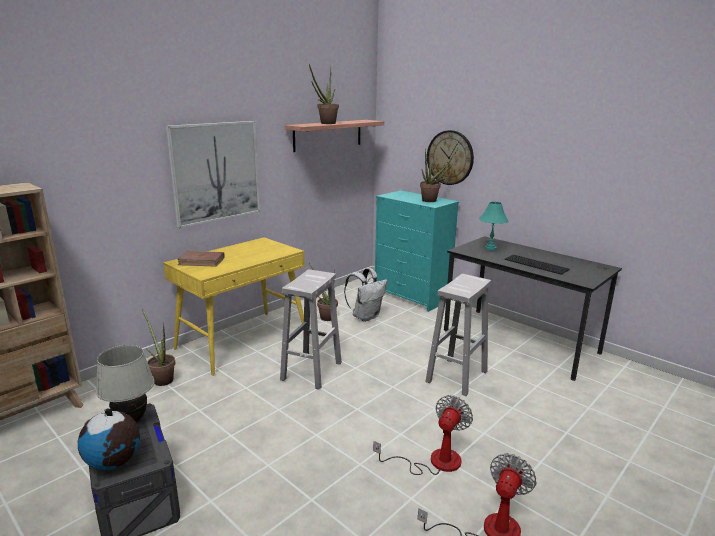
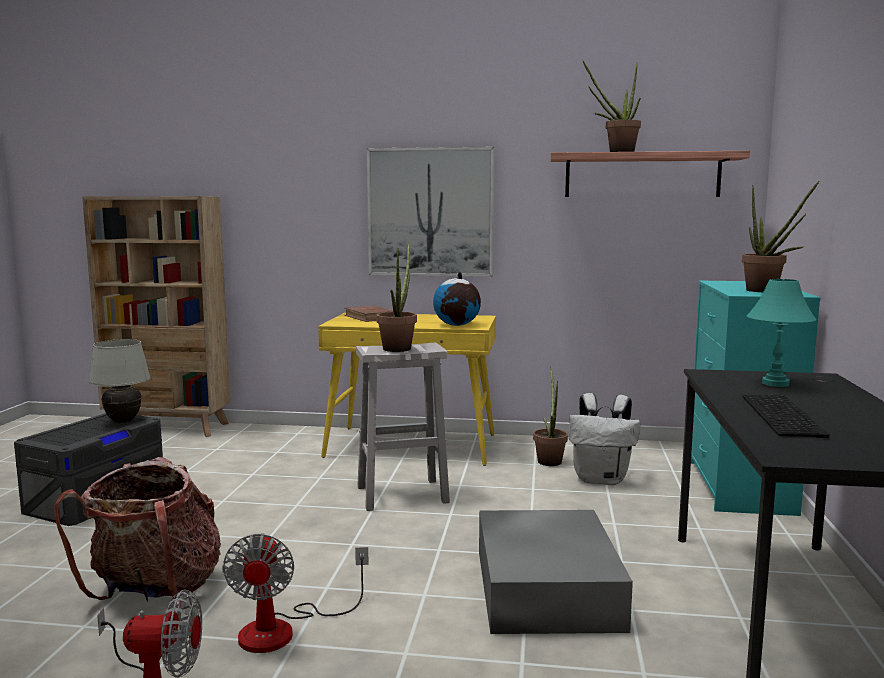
camera: 55 degrees right, 10 degrees down
(114, 462) = (54, 435): globe -> globe (457, 325)
(161, 379) = (287, 443): potted plant -> potted plant (399, 348)
(342, 498) = (155, 590): none -> backpack
(434, 461) = (284, 629): fan -> fan turned 90 degrees clockwise
(450, 157) = (821, 207): wall clock -> none
(457, 376) = (547, 587): white stool -> grey storage box

